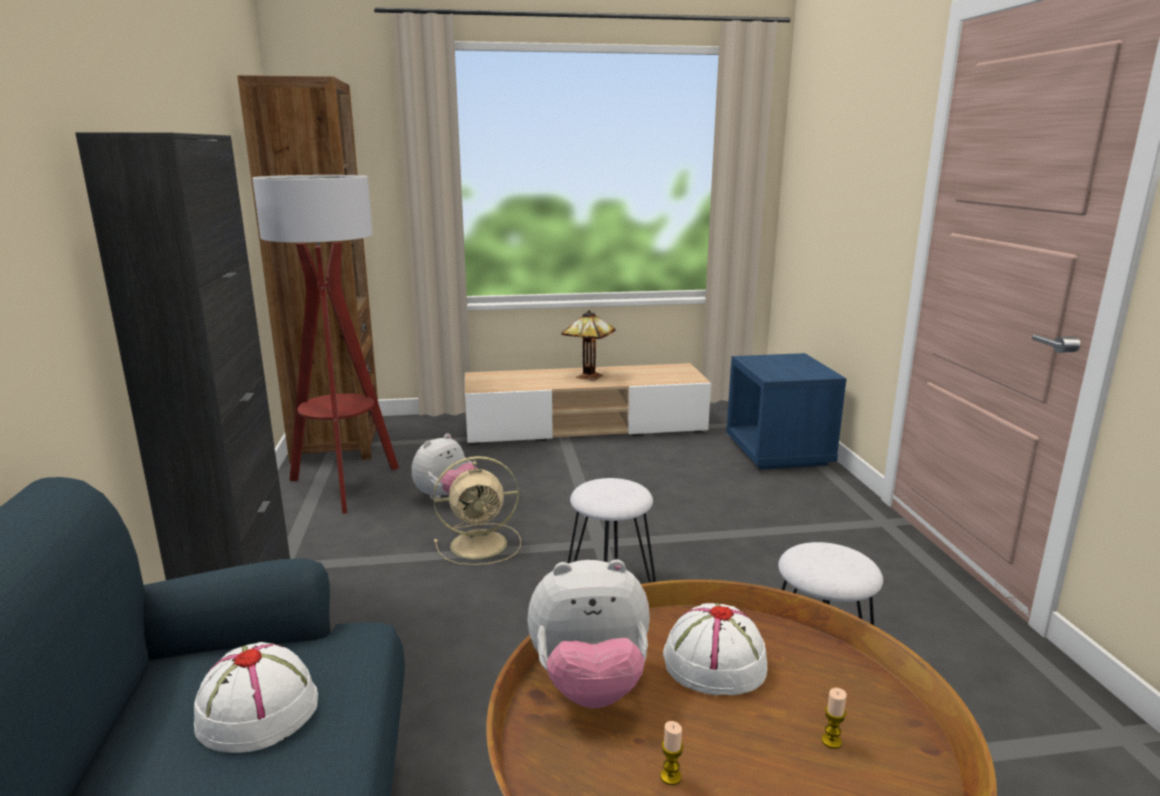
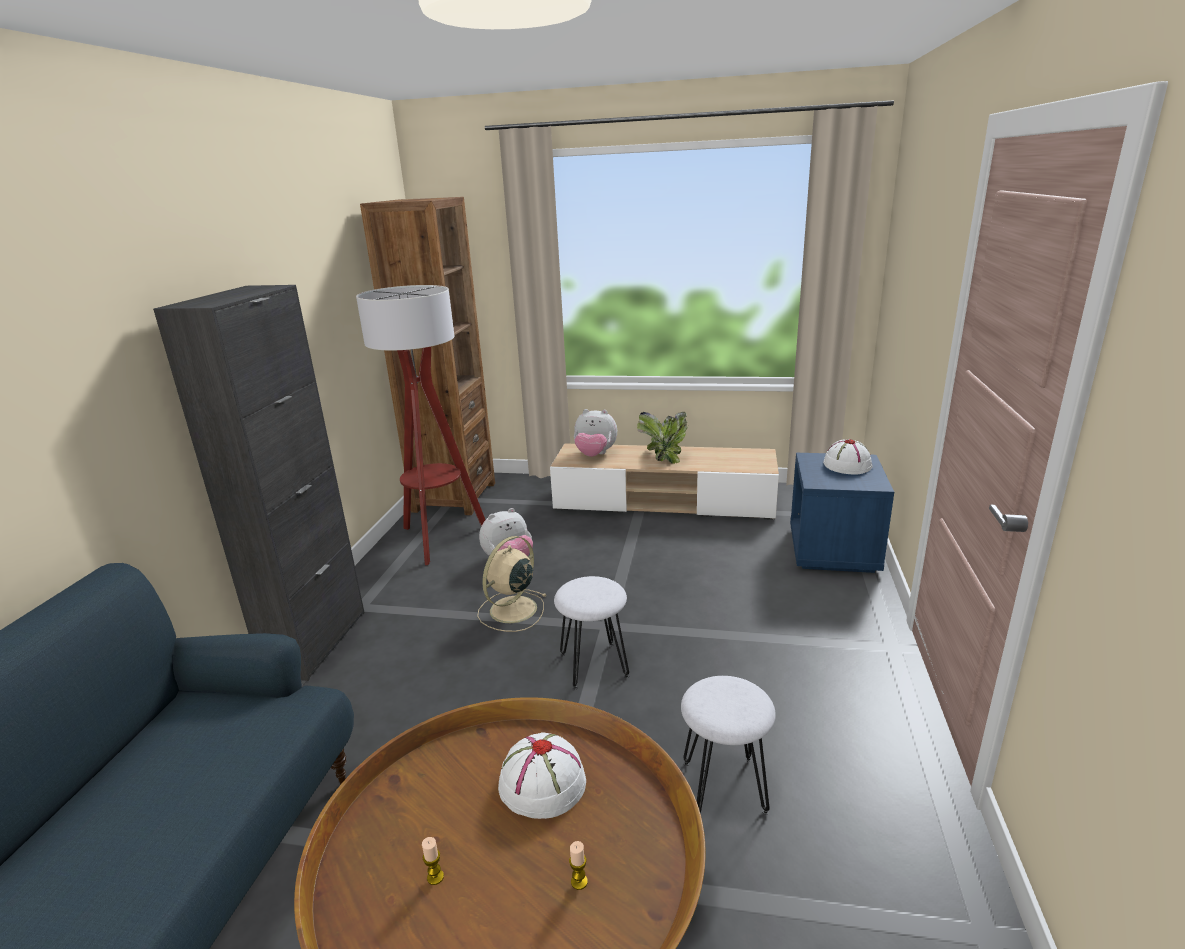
camera: 20 degrees right, 5 degrees up
(257, 709) = (210, 747): white hat -> white hat (846, 465)
(481, 544) = (511, 610): beige fan -> beige fan turned 120 degrees clockwise
(587, 377) = (665, 457): table lamp -> potted plant
(590, 685) = (436, 780): plush toy -> plush toy (595, 455)

